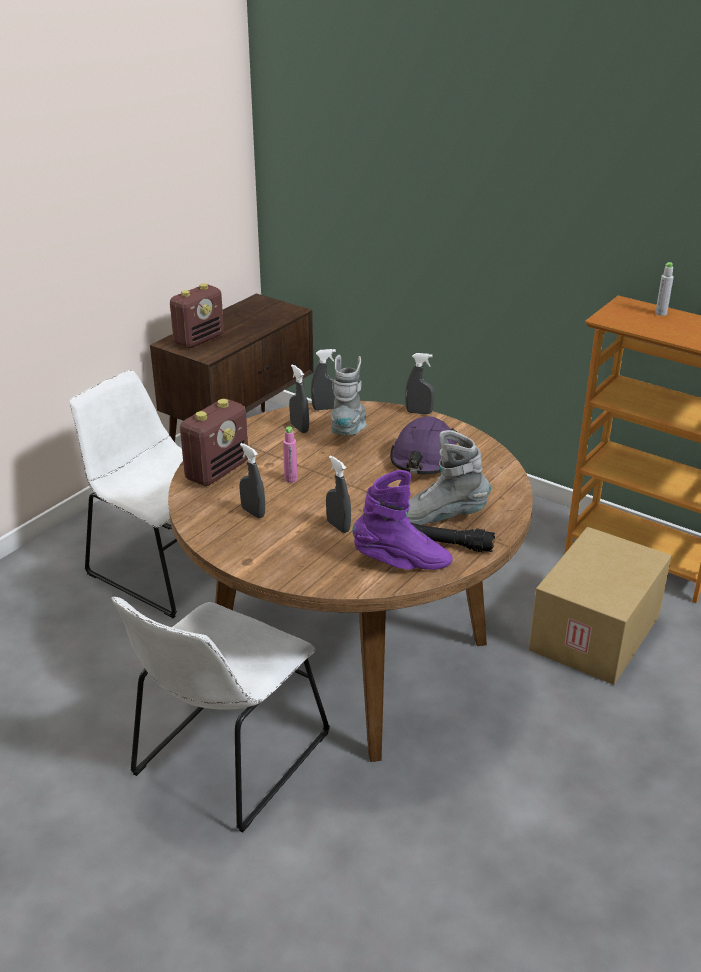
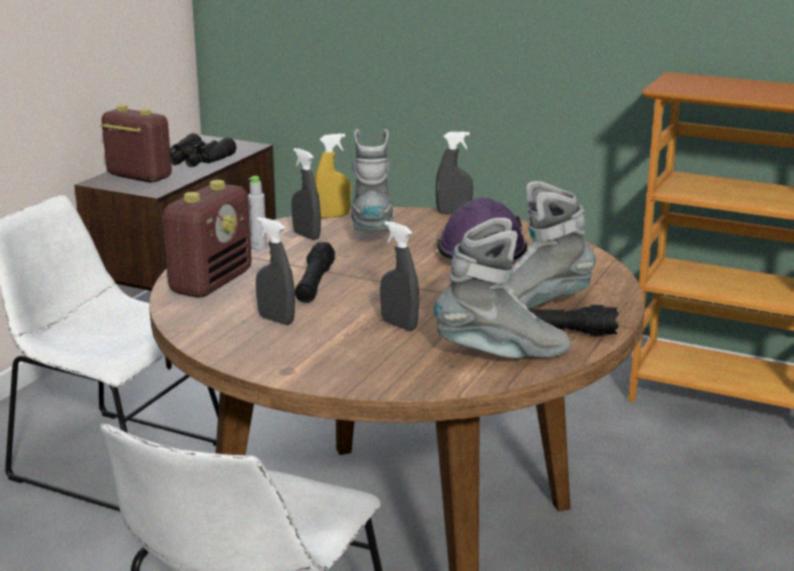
camera: 10 degrees left, 10 degrees down
(199, 339) = (138, 176): radio -> radio turned 90 degrees counterclockwise
(249, 323) = (197, 159): none -> black binoculars
(290, 479) = (314, 284): pink bottle -> black flashlight
(325, 408) = (333, 216): grey spray bottle -> yellow spray bottle
(402, 562) = (502, 355): purple boot -> grey boot
(596, 634) = (702, 483): cardboard box -> none
(661, 313) = (725, 82): grey bottle -> grey bottle (258, 247)

